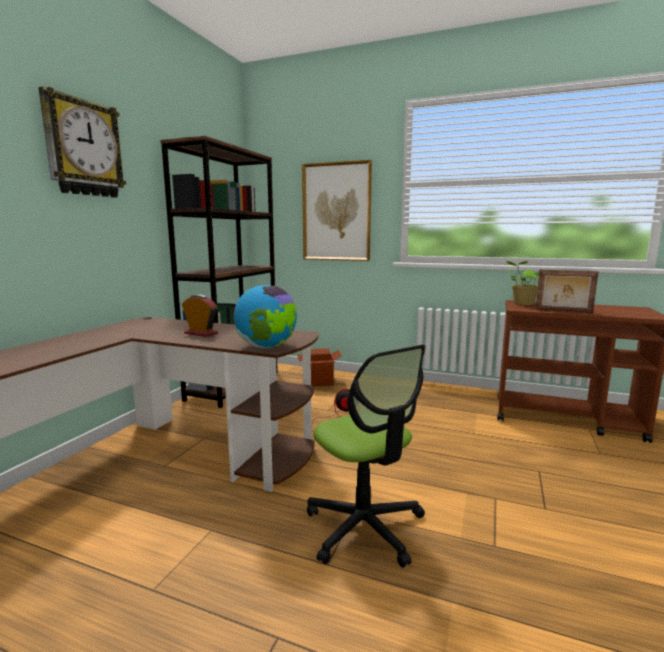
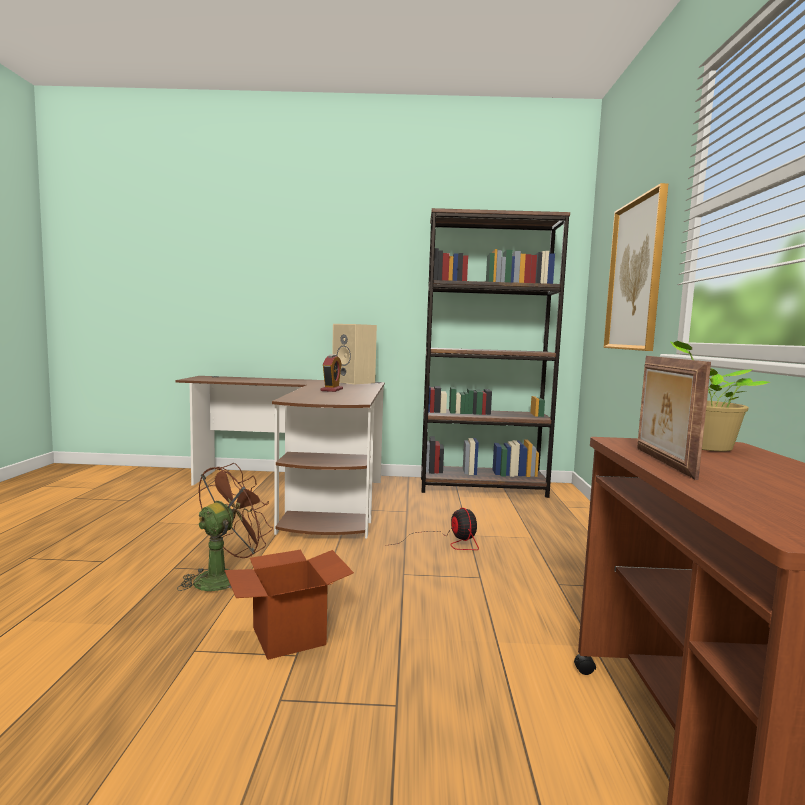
camera: 70 degrees right, 5 degrees down
(83, 148) = (349, 240): wall clock -> none
(141, 323) = (354, 382): none -> beige speaker
(266, 347) = (294, 398): globe -> none
(319, 382) = (553, 520): cardboard box -> cardboard box (289, 636)
(365, 527) = (225, 577): office chair -> brown fan

